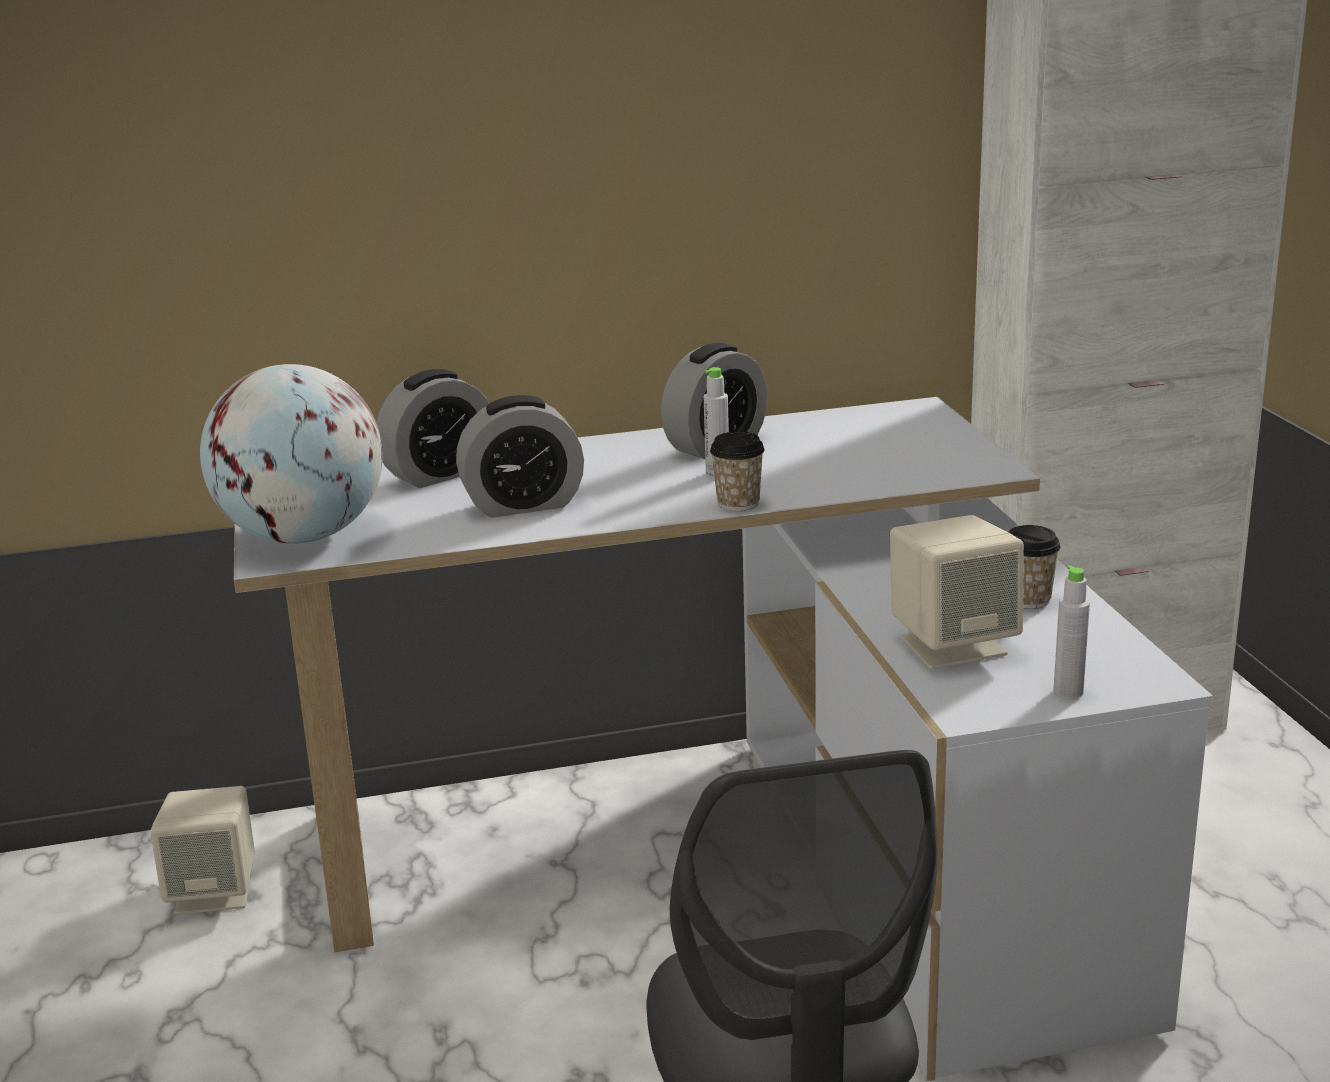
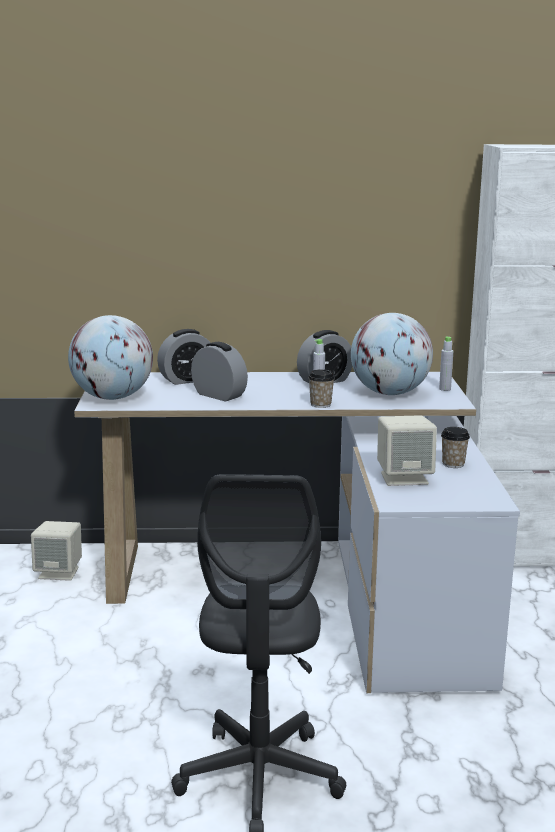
camera: 10 degrees right, 5 degrees down
(523, 505) = (219, 395): alarm clock -> alarm clock turned 135 degrees counterclockwise
(857, 460) = (390, 393): none -> globe
(1068, 692) = (448, 501): grey bottle -> grey bottle (445, 389)

